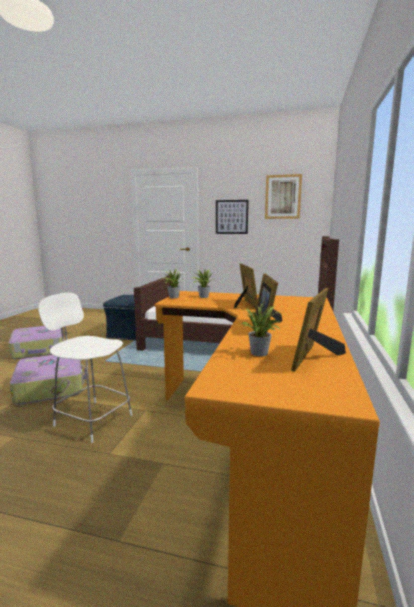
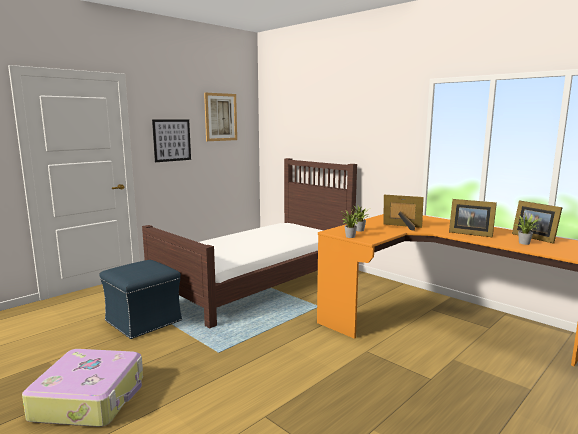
camera: 60 degrees left, 0 degrees up
(51, 386) = (260, 397): suitcase -> none
(91, 419) = (366, 380): white chair -> none

